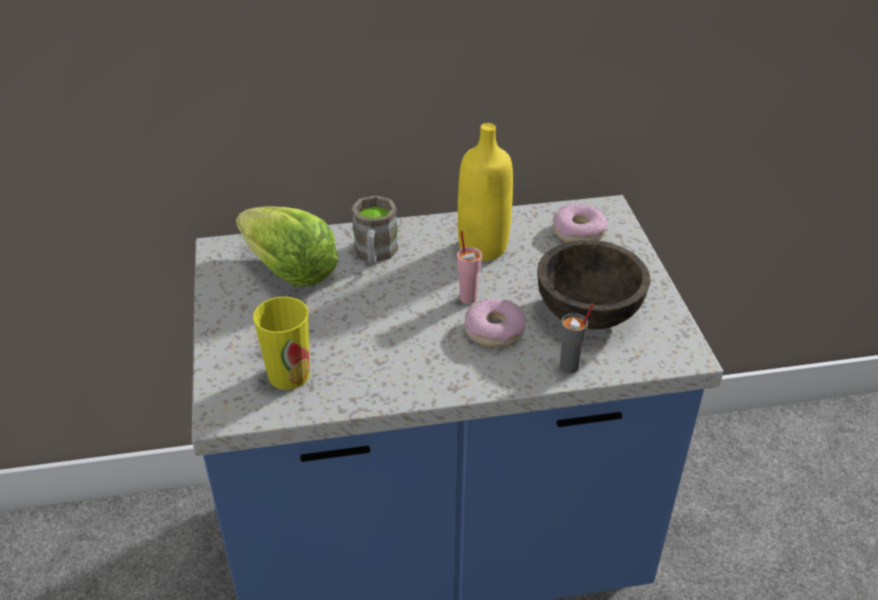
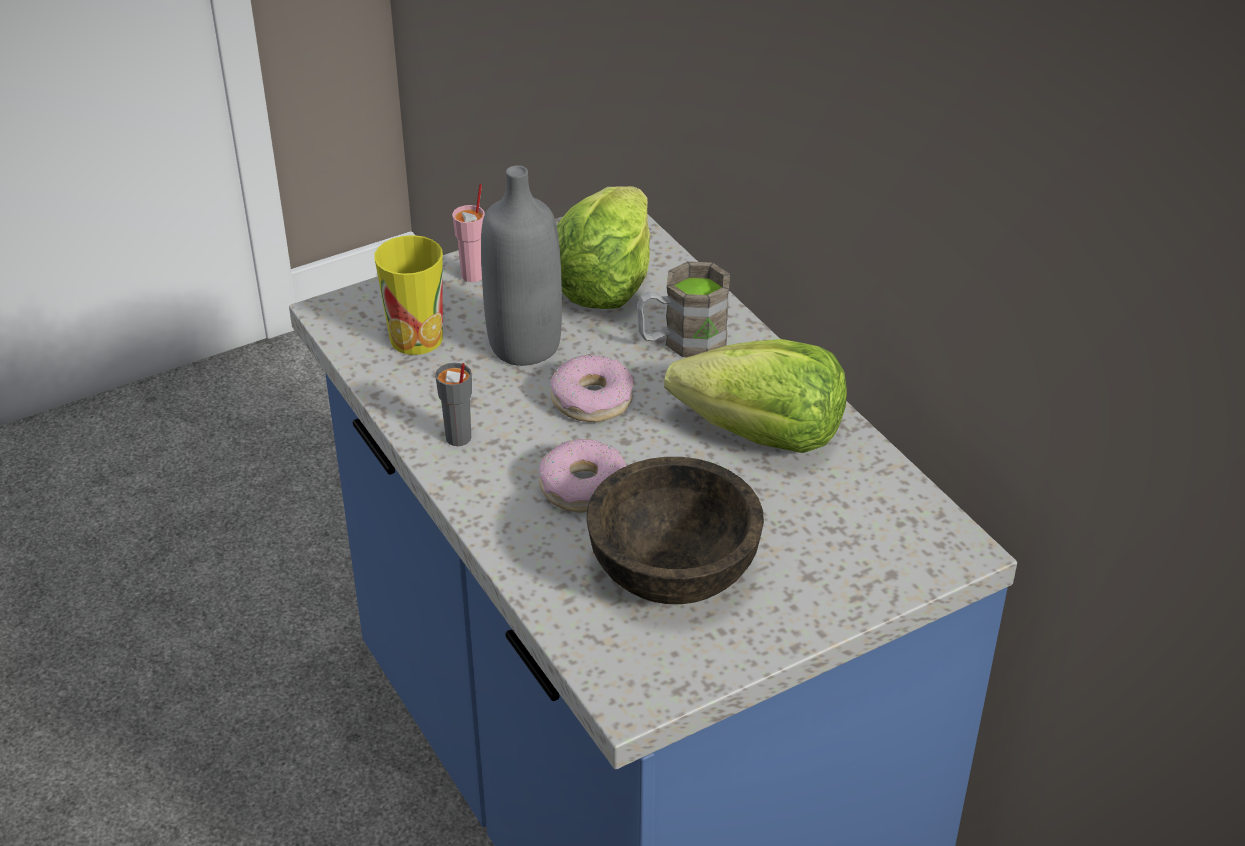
camera: 70 degrees right, 0 degrees up
(333, 323) = (524, 345): none -> grey bottle
(468, 297) = (638, 446): pink cup -> pink cup (473, 275)
(483, 247) = (762, 435): yellow bottle -> lettuce
(569, 367) = (542, 574): grey cup -> grey cup (458, 438)
(578, 232) = (869, 527): donut -> donut (591, 399)

